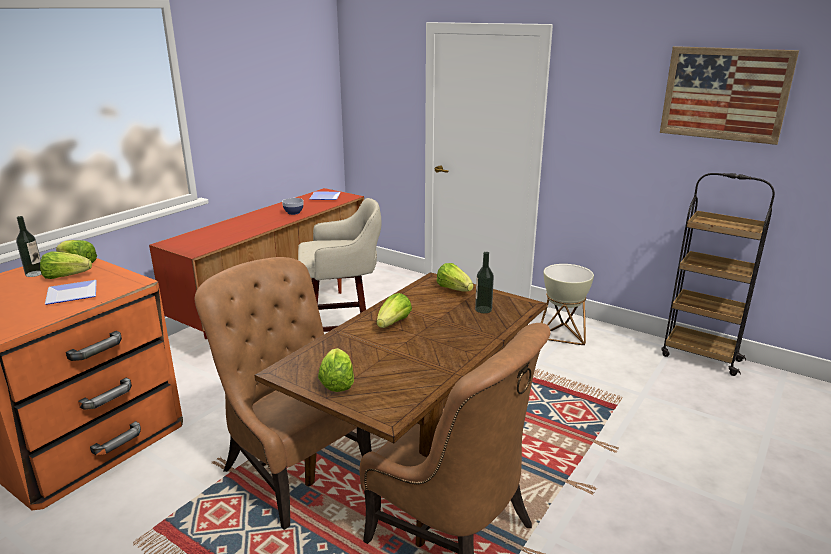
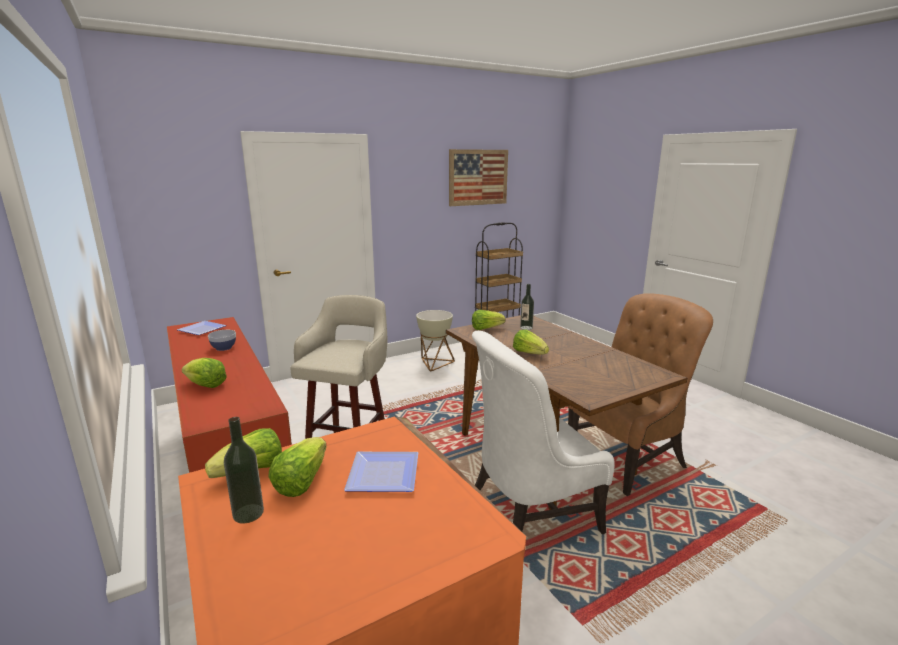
camera: 65 degrees left, 5 degrees down
(295, 469) = (530, 514): brown chair -> white chair
(337, 383) = (614, 383): lettuce -> lettuce (205, 385)

